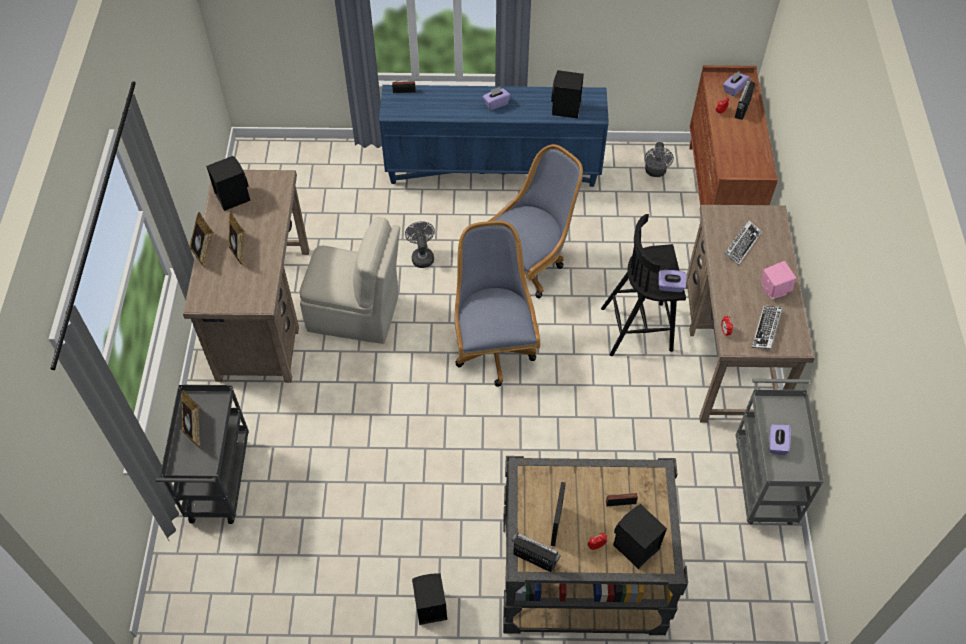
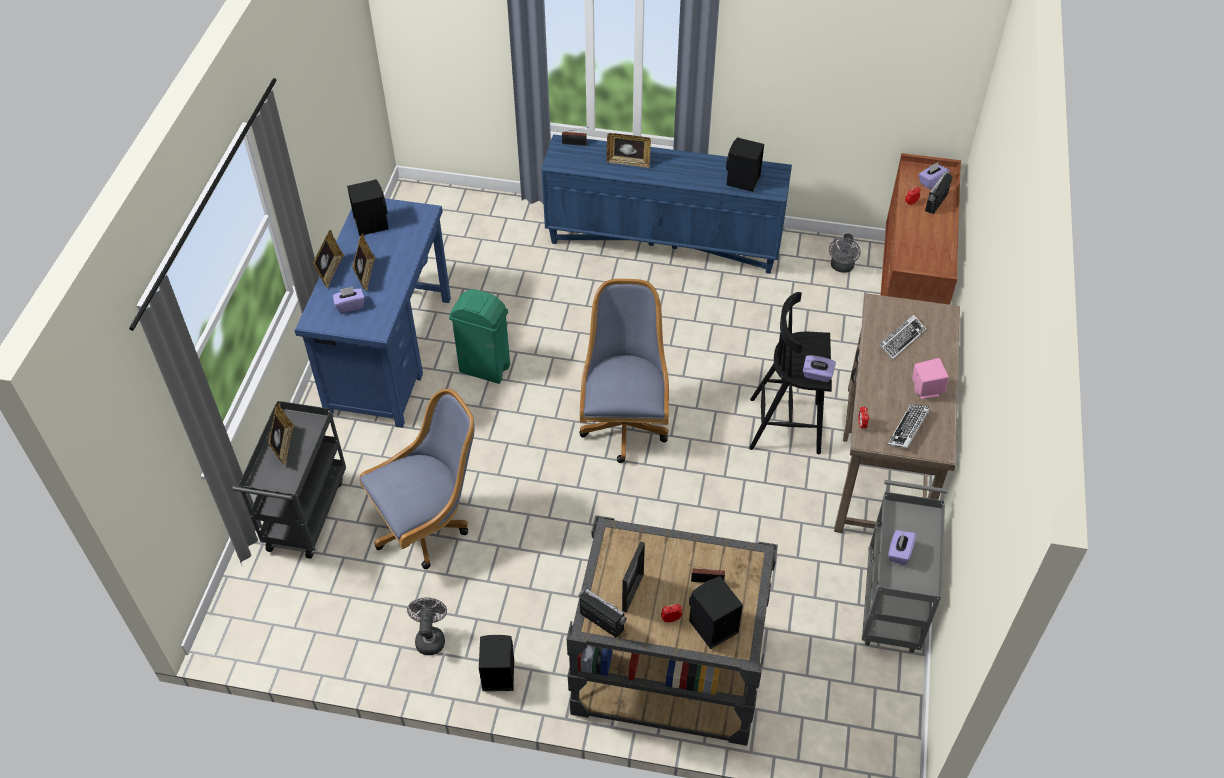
camera: 10 degrees right, 5 degrees down
(263, 312) = (389, 354): brown desk -> blue desk
(356, 314) = (485, 369): beige chair -> green trash can
(422, 256) = (568, 320): grey fan -> grey fan (430, 637)
(458, 104) = (628, 162): none -> picture frame
(496, 103) = (669, 167): purple tissue box -> purple tissue box (350, 306)
(528, 265) = (681, 344): blue office chair -> blue office chair (428, 525)

